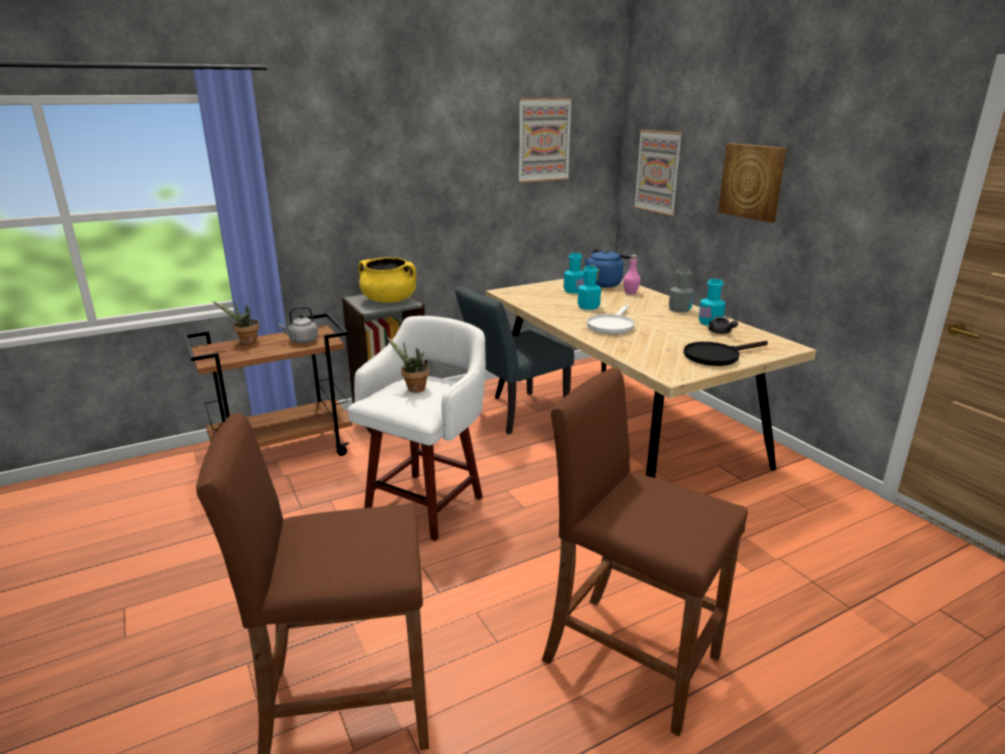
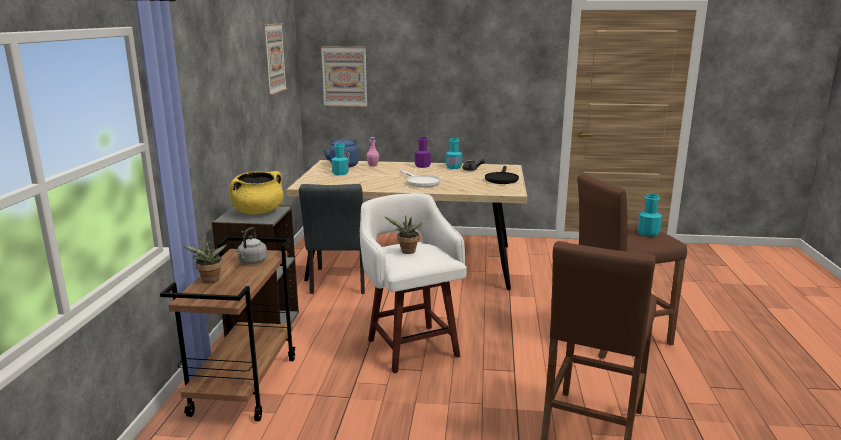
camera: 55 degrees left, 5 degrees down
(588, 307) = (378, 178): turquoise bottle -> turquoise bottle (648, 233)
(679, 309) = (422, 166): grey bottle -> purple bottle
(752, 181) = (434, 74): picture -> none

